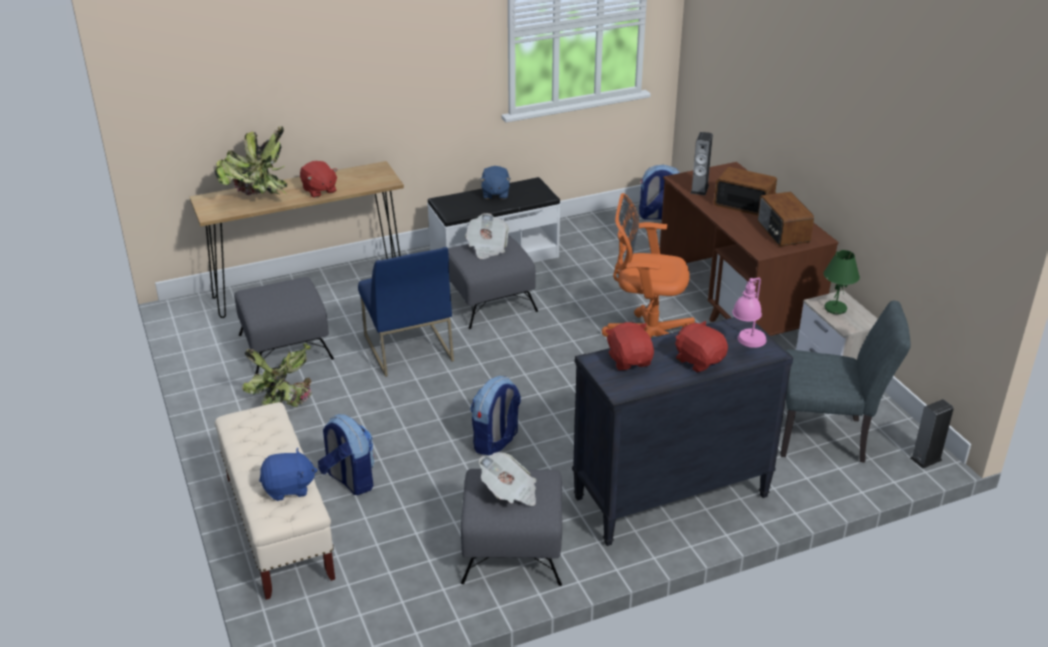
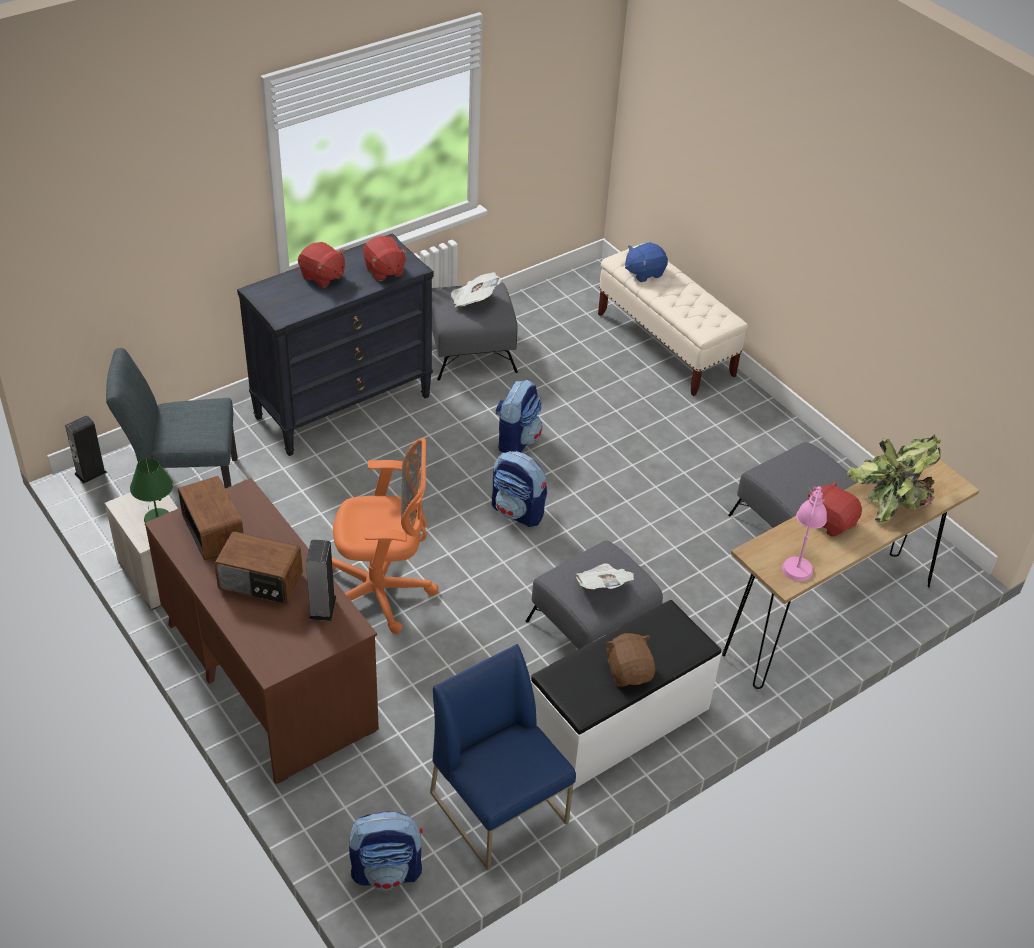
camera: 165 degrees right, 10 degrees up
(285, 401) = (742, 457): potted plant -> none
(349, 480) = (632, 388): backpack -> backpack (518, 511)
(407, 347) = (657, 541): blue chair -> blue chair (500, 808)
(495, 194) = (629, 672): blue plush toy -> brown plush toy
(747, 345) = (278, 295): pink table lamp -> pink table lamp (799, 560)

